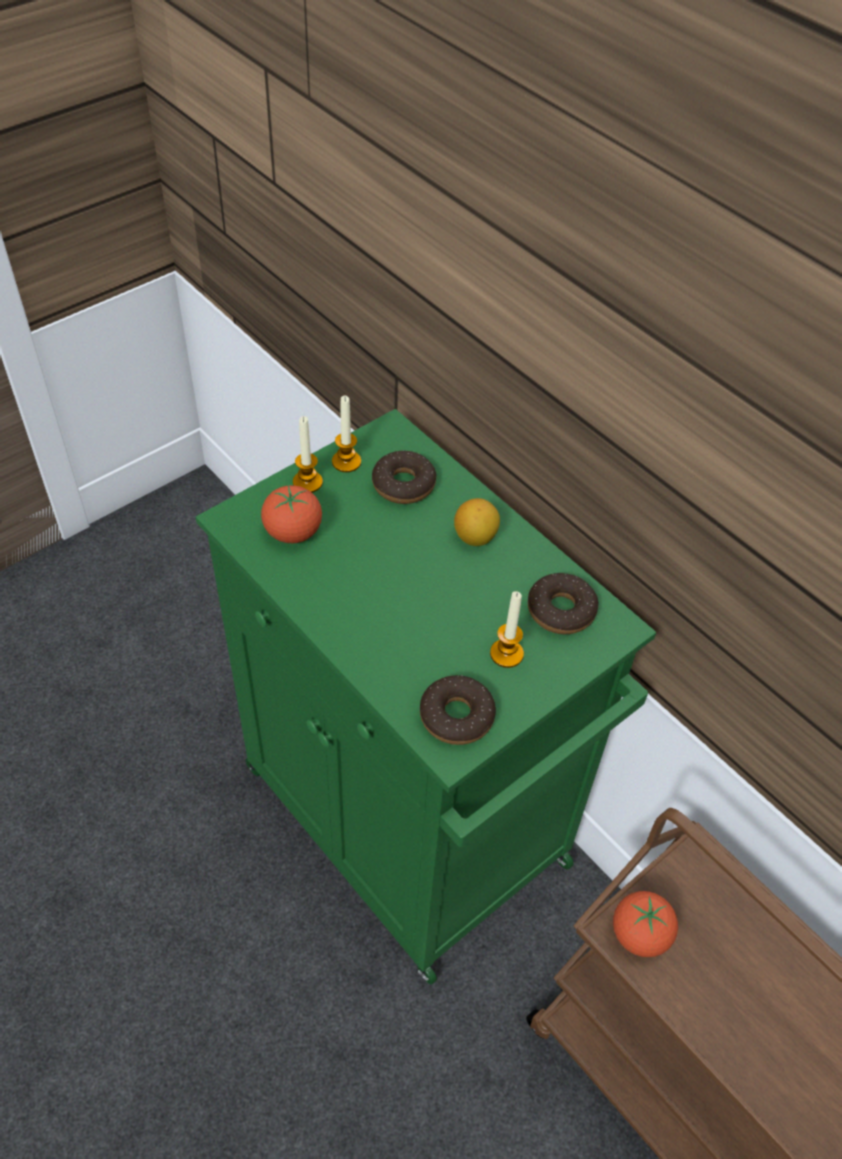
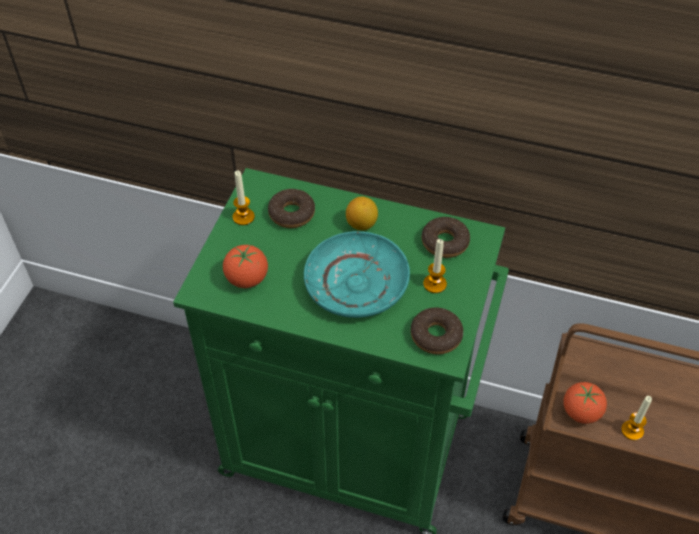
camera: 30 degrees left, 0 degrees up
(307, 482) = (229, 242): candle -> candle (632, 430)
(412, 604) = (357, 284): none -> turquoise plate

